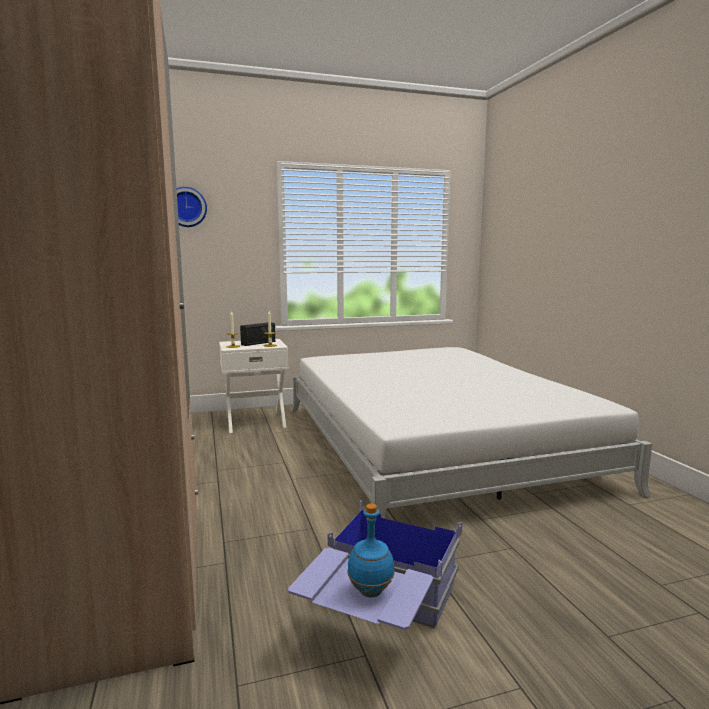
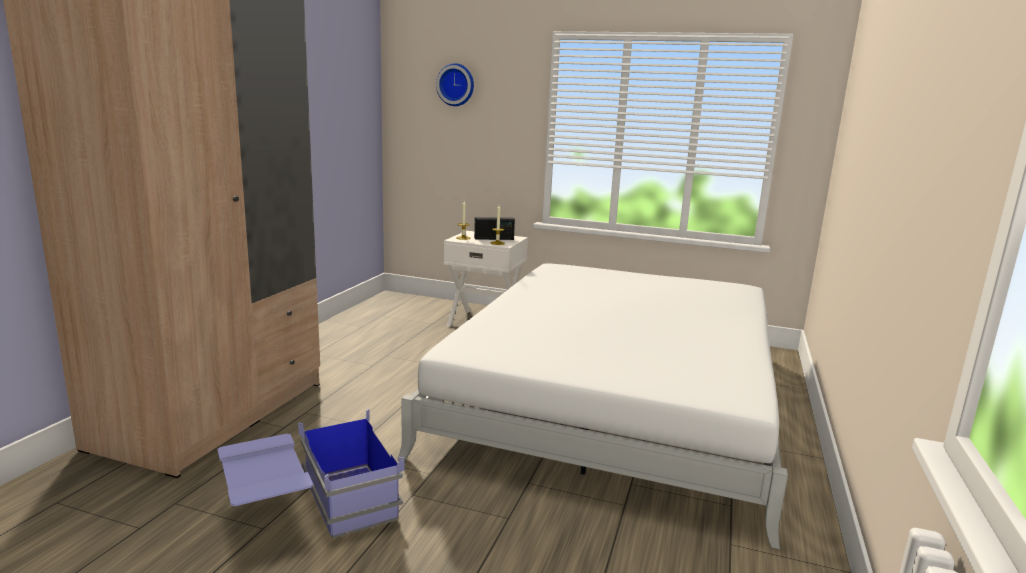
camera: 35 degrees right, 5 degrees up
(370, 591) = (263, 474): blue bottle -> none

